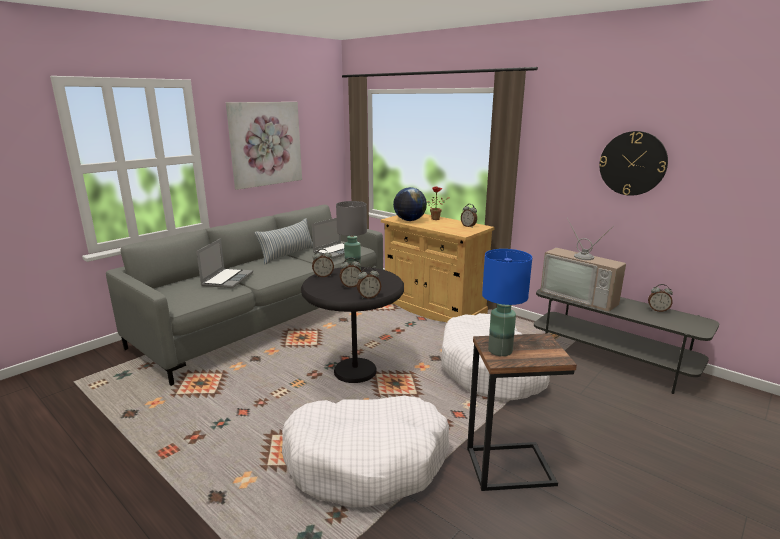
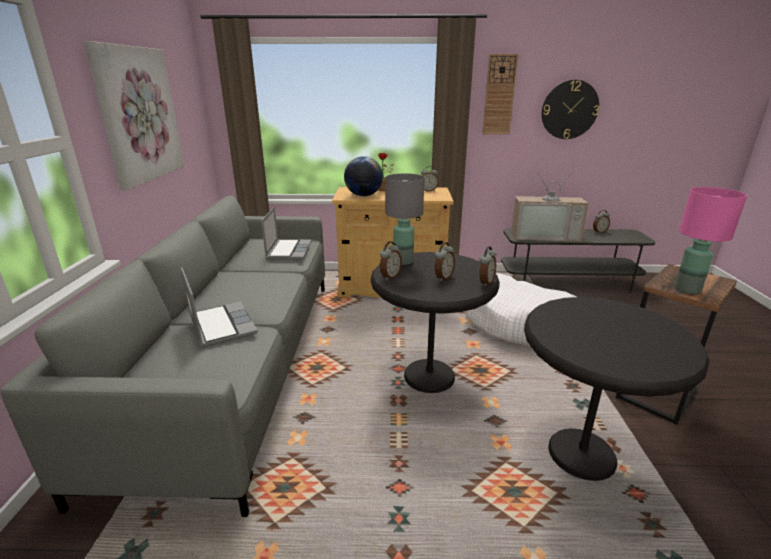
camera: 40 degrees left, 5 degrees up
(287, 255) = (235, 270): pillow -> none
(367, 460) = (581, 455): white dog bed -> black side table
(500, 351) = (688, 289): blue table lamp -> pink table lamp
(556, 143) = (499, 95): none -> wall clock

